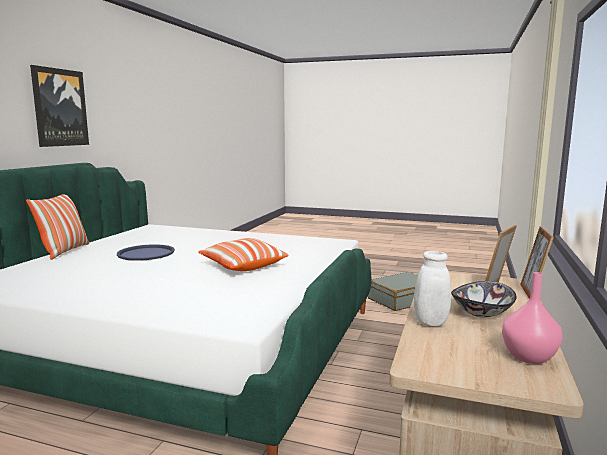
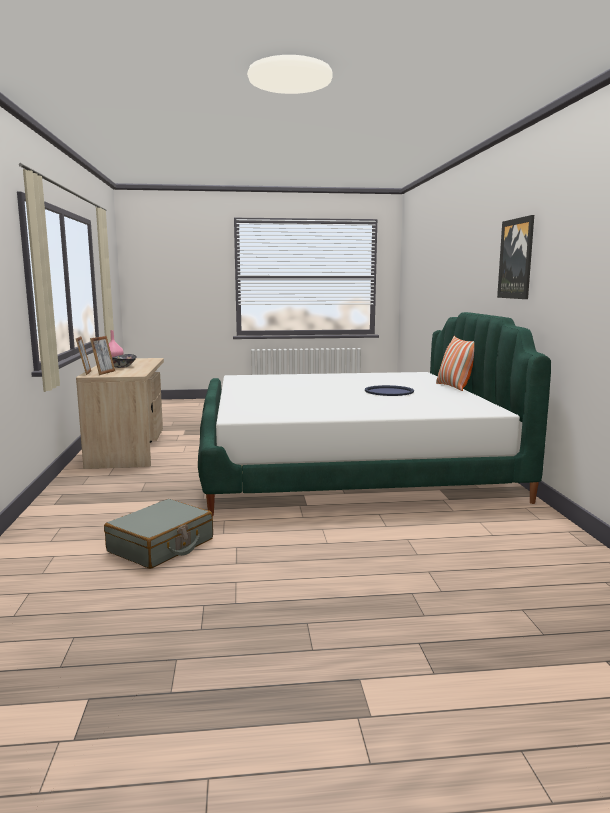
camera: 155 degrees right, 0 degrees up
(242, 266) = (290, 392): pillow -> none
(428, 324) = (148, 363): white vase -> none

